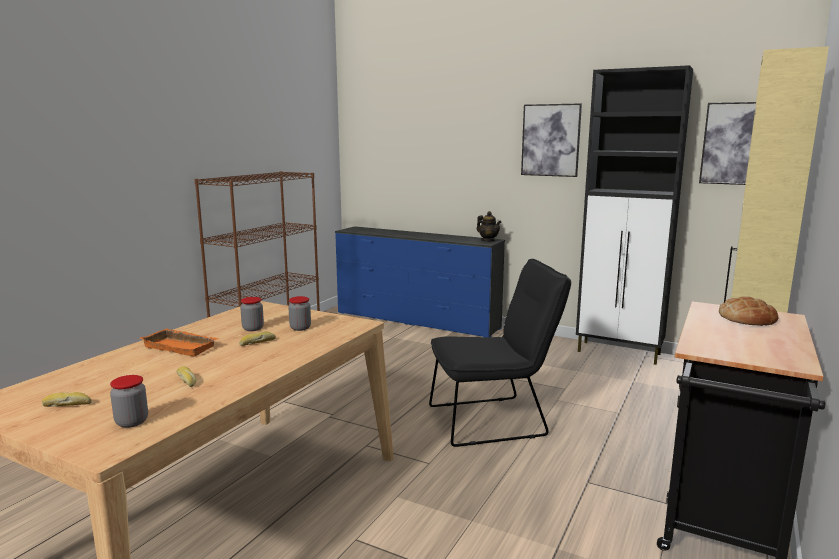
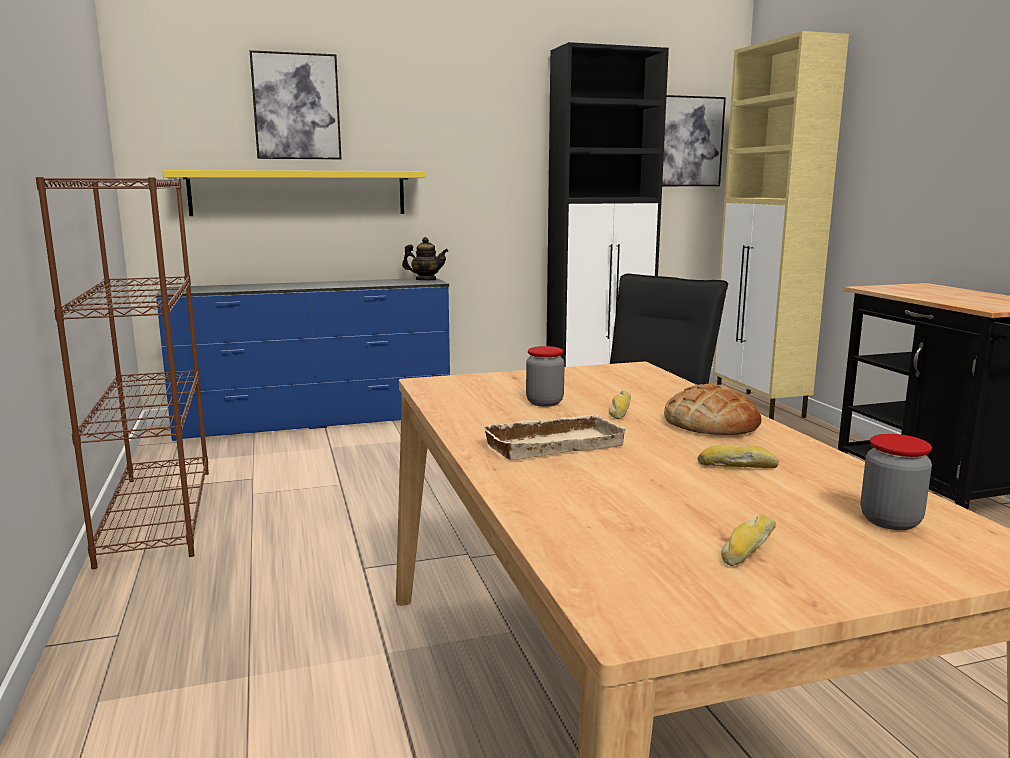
camera: 45 degrees left, 0 degrees up
(182, 346) = (553, 443): orange tray -> beige tray
(300, 328) = (594, 387): jar -> none
(425, 176) = (299, 193): none -> yellow shelf
(550, 140) = (490, 136): picture -> picture (296, 106)
(747, 319) = (919, 289): bread -> bread (712, 423)

